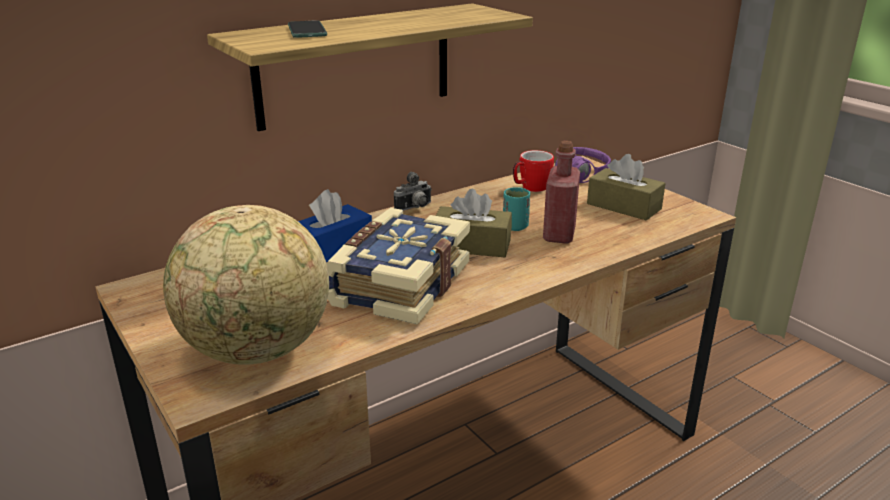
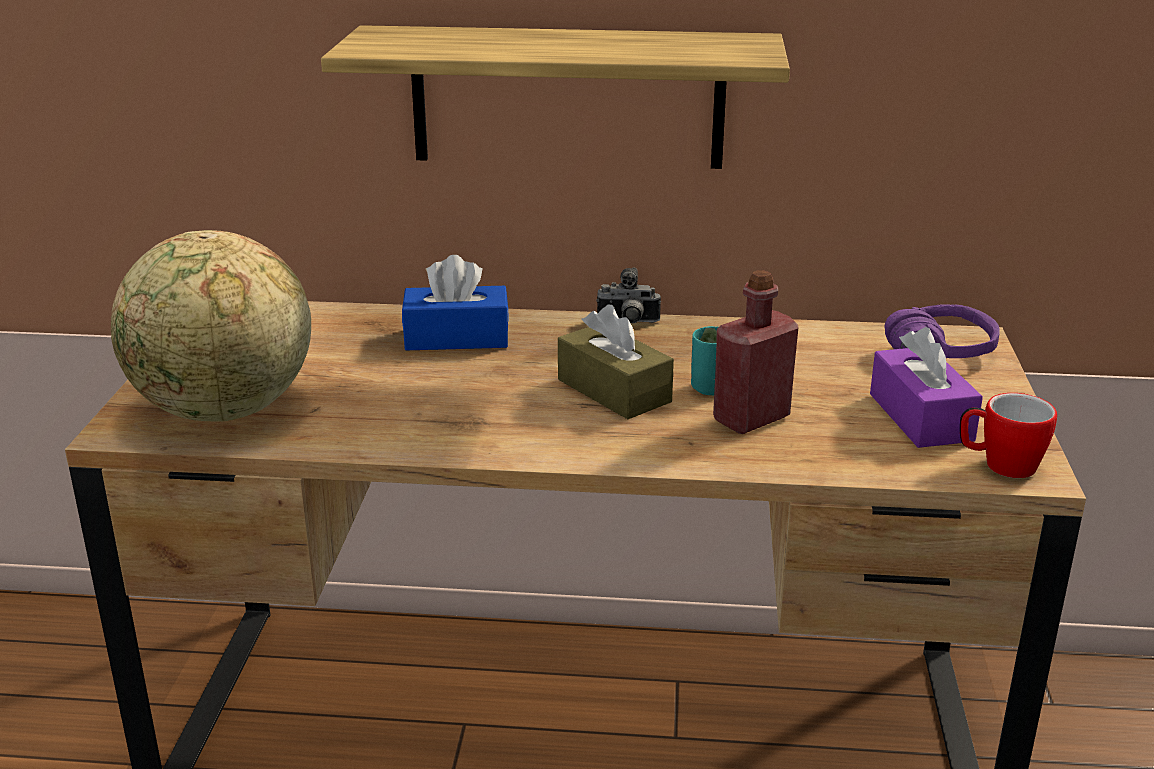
camera: 40 degrees right, 0 degrees up
(307, 31) = (456, 39): phone -> none
(398, 284) = (455, 401): book -> none
(530, 188) = (826, 347): mug -> mug (999, 465)
(624, 206) = (920, 417): brown tissue box -> purple tissue box

